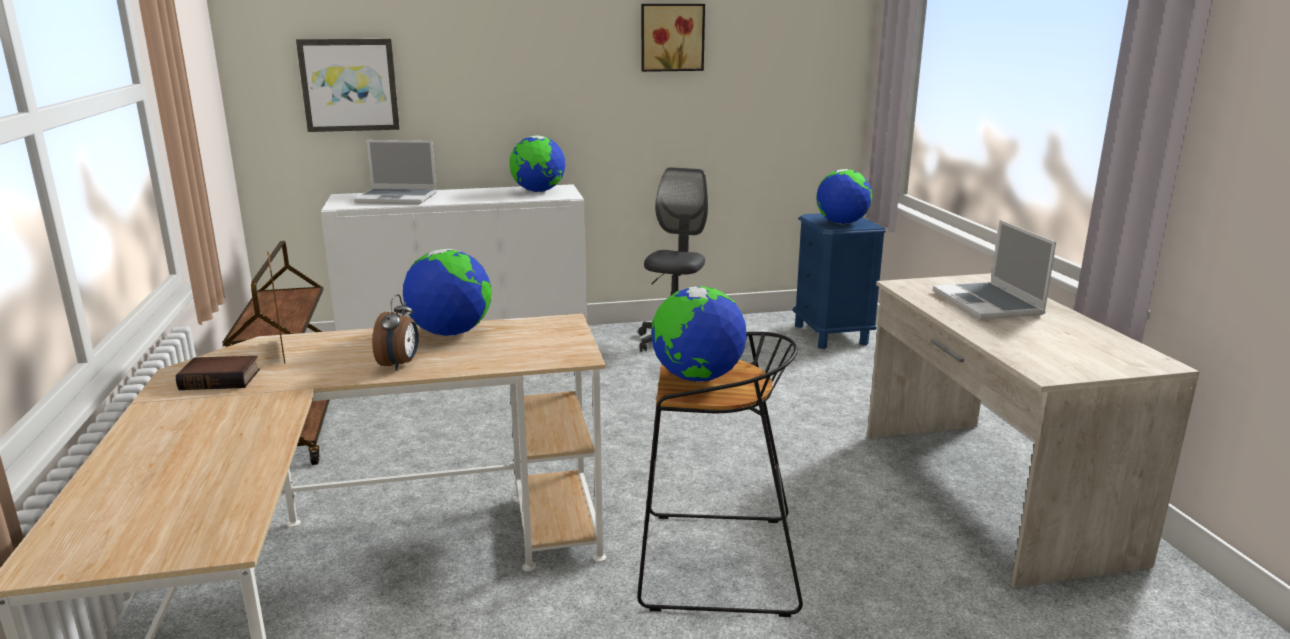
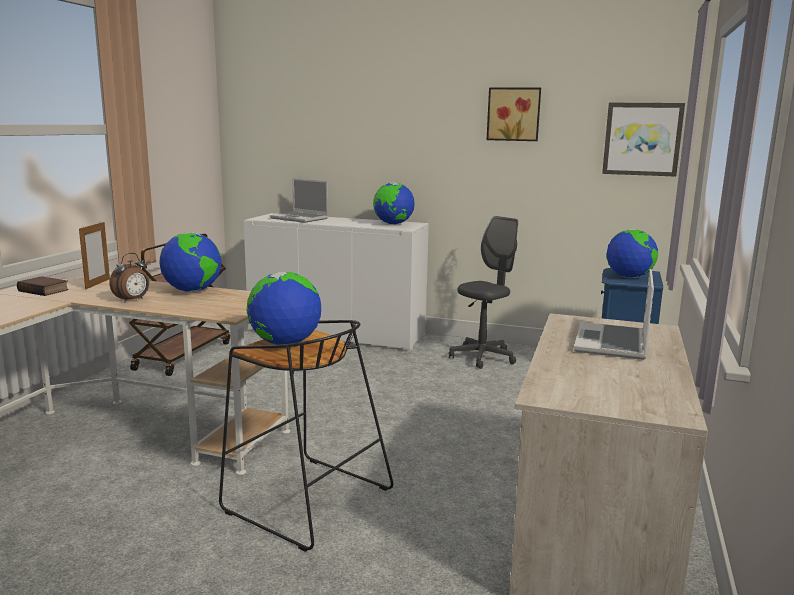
camera: 30 degrees right, 5 degrees down
(349, 85) = (289, 141): picture -> picture (642, 139)

